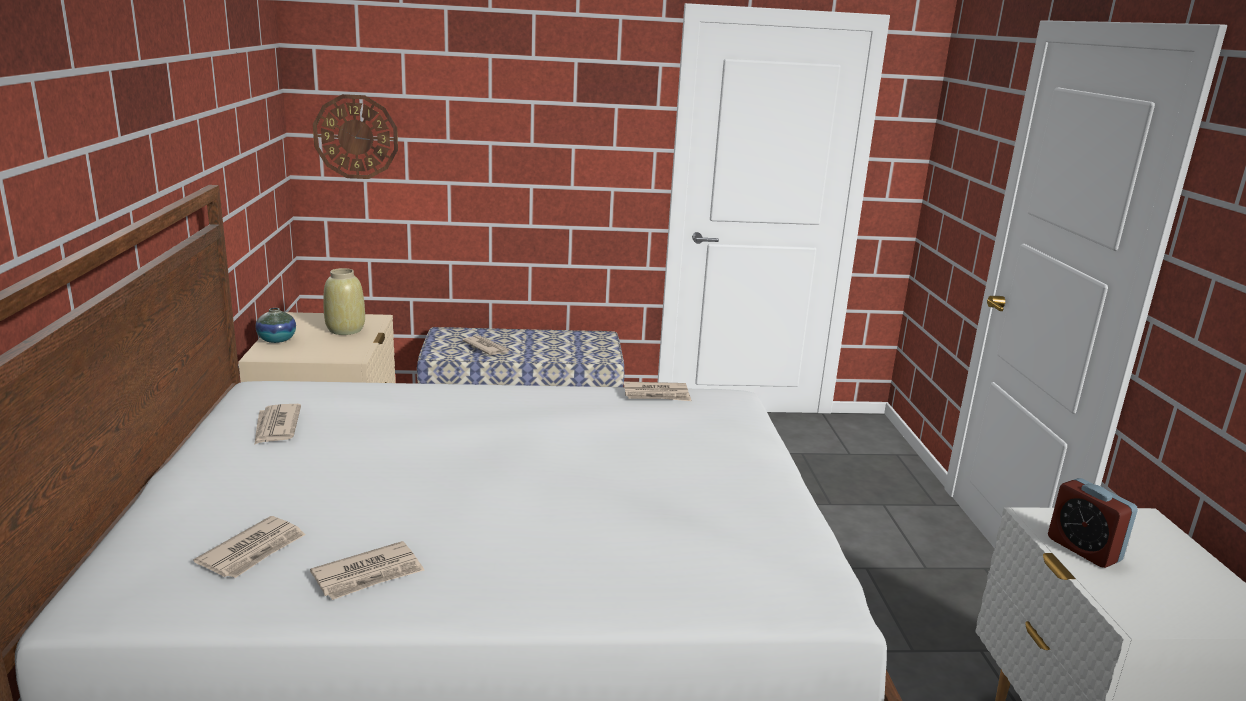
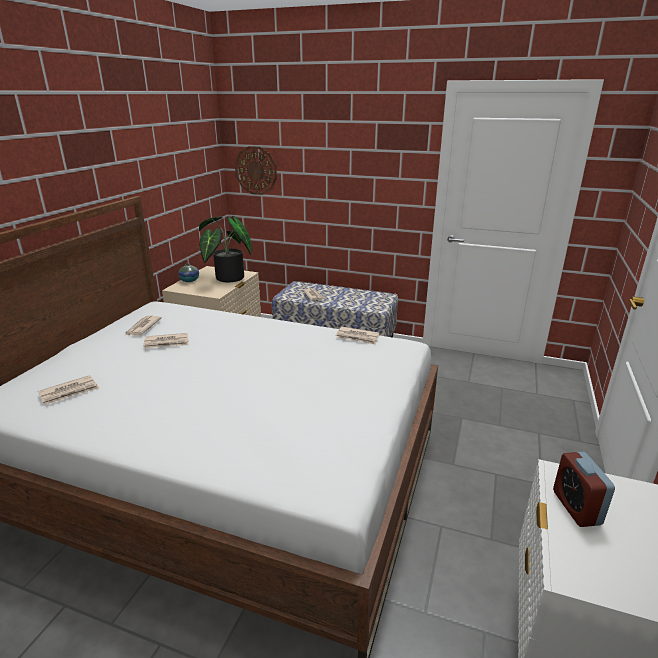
camera: 25 degrees right, 5 degrees up
(345, 330) = (226, 278): beige vase -> potted plant
(369, 574) = (105, 416): newspaper -> newspaper (167, 343)

